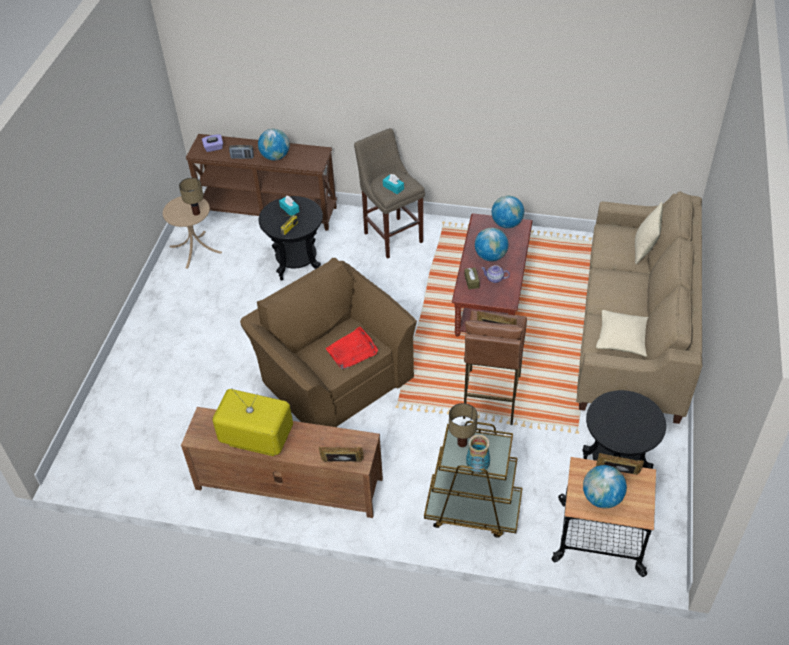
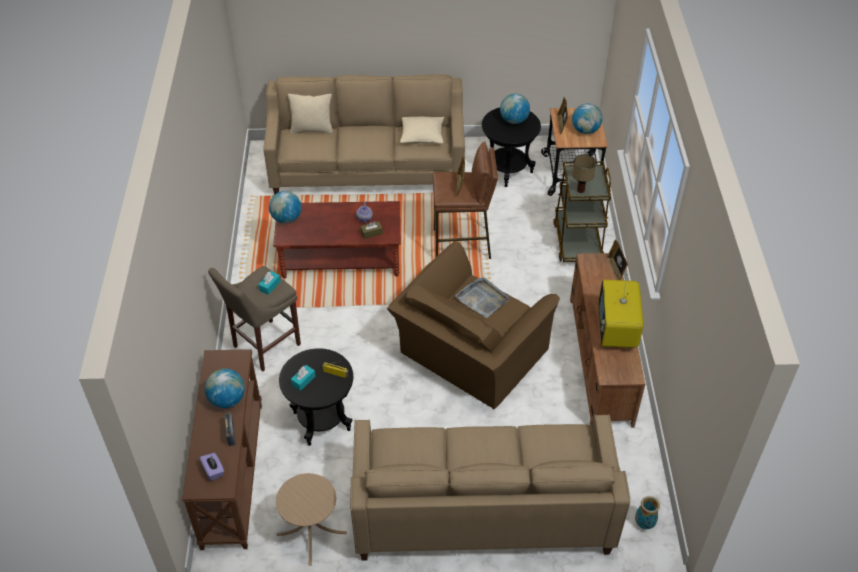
camera: 105 degrees left, 0 degrees up
(165, 352) = (481, 509): none -> beige sofa
(196, 212) = (309, 485): table lamp -> none
(352, 351) = (482, 299): red tray -> grey tray
(477, 467) = (599, 179): vase -> vase (644, 523)
(490, 256) = (335, 224): globe -> globe (514, 120)

